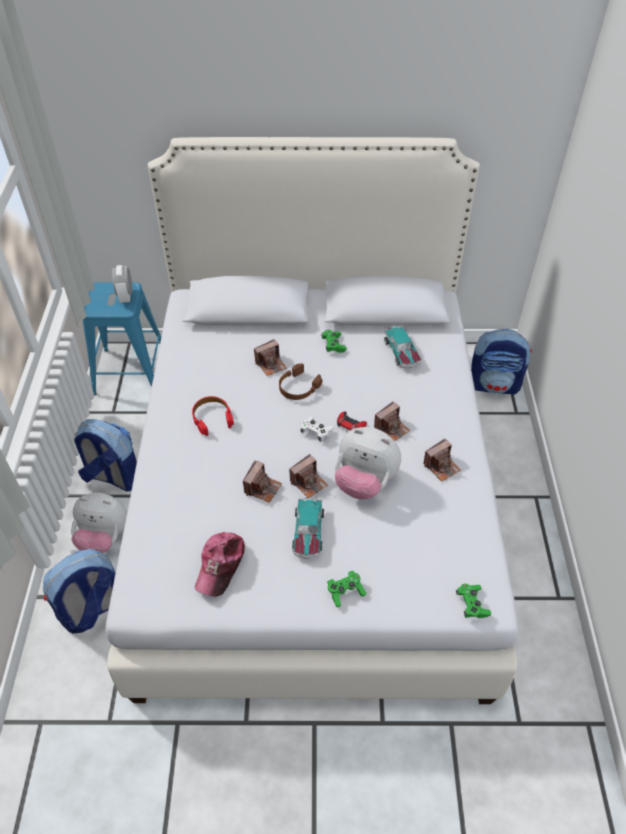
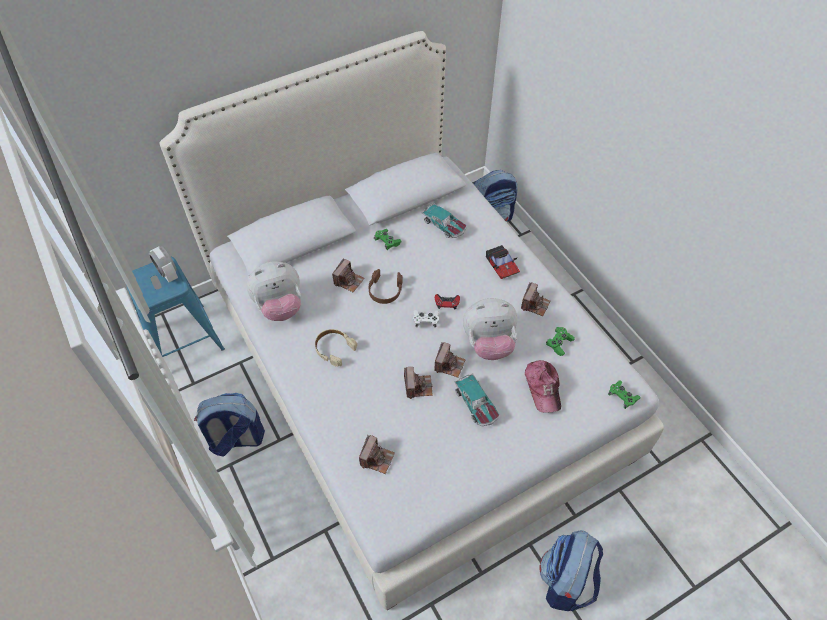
camera: 30 degrees left, 5 degrees up
(92, 609) = (299, 558): backpack -> backpack (565, 581)
(104, 537) = (265, 494): plush toy -> plush toy (279, 307)
(212, 418) = (334, 349): red headphones -> beige headphones
(221, 565) = (431, 464): cap -> cap (543, 388)
(345, 592) = (534, 434): green game controller -> green game controller (559, 343)
(391, 428) = (479, 291): camera -> camera (376, 458)
(434, 414) = (502, 265): none -> toy car

